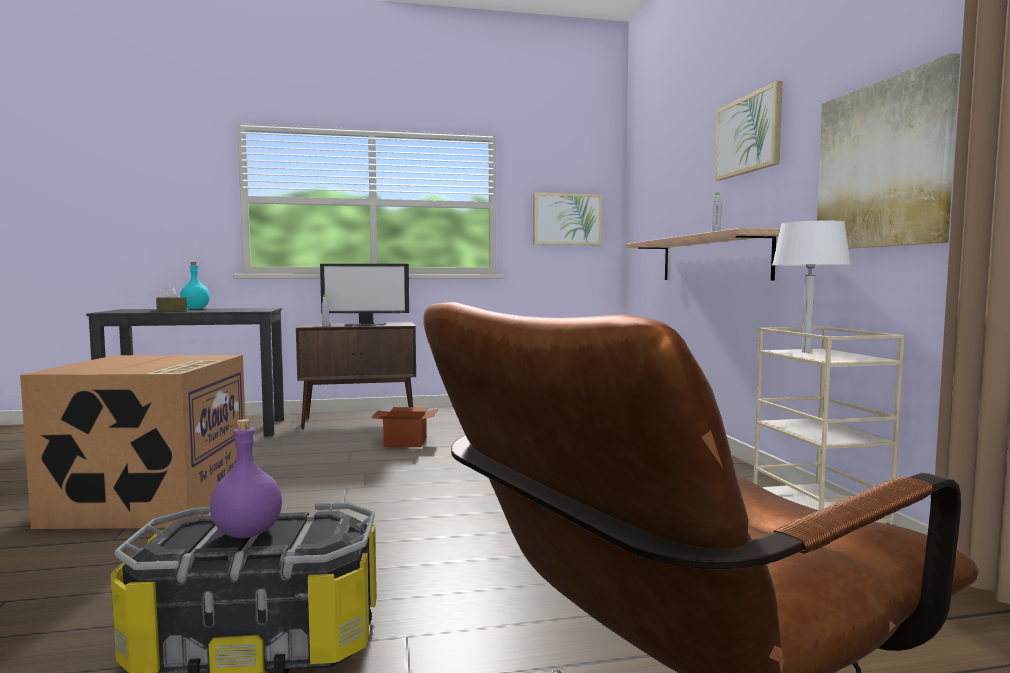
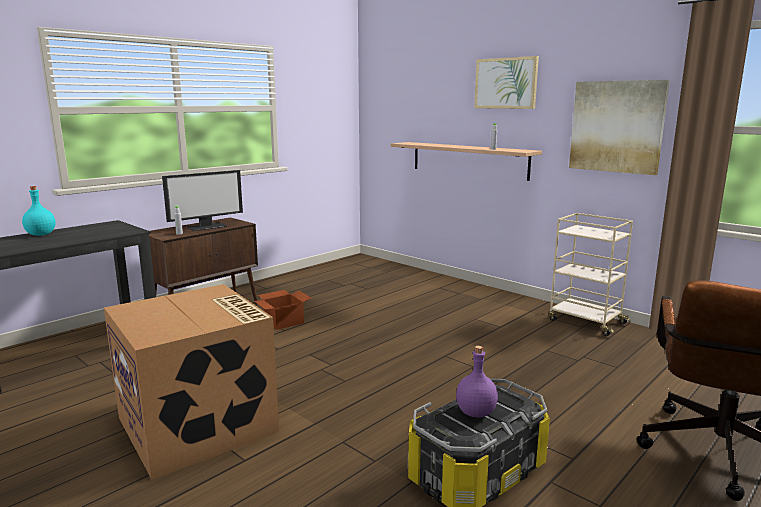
camera: 35 degrees left, 10 degrees up
(171, 310) = (36, 242): brown tissue box -> none
(567, 219) = (324, 117): picture -> none
(807, 352) = (582, 231): white table lamp -> none

